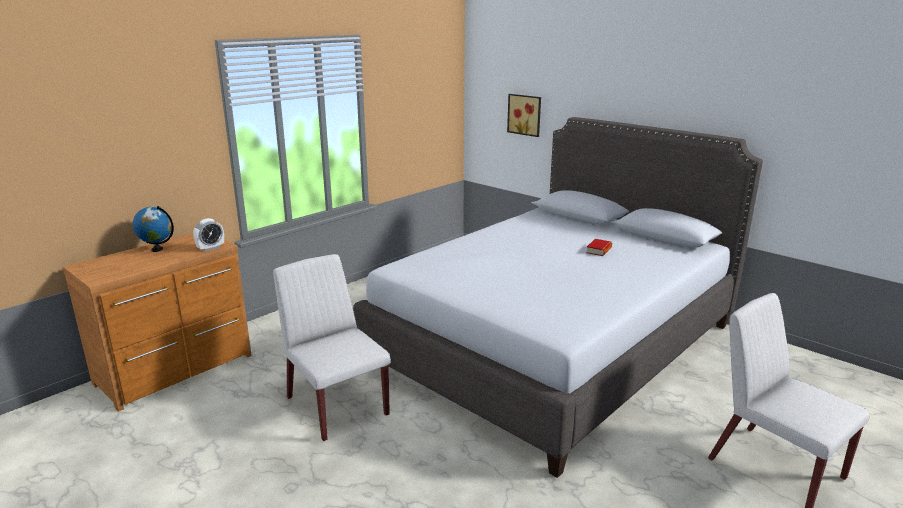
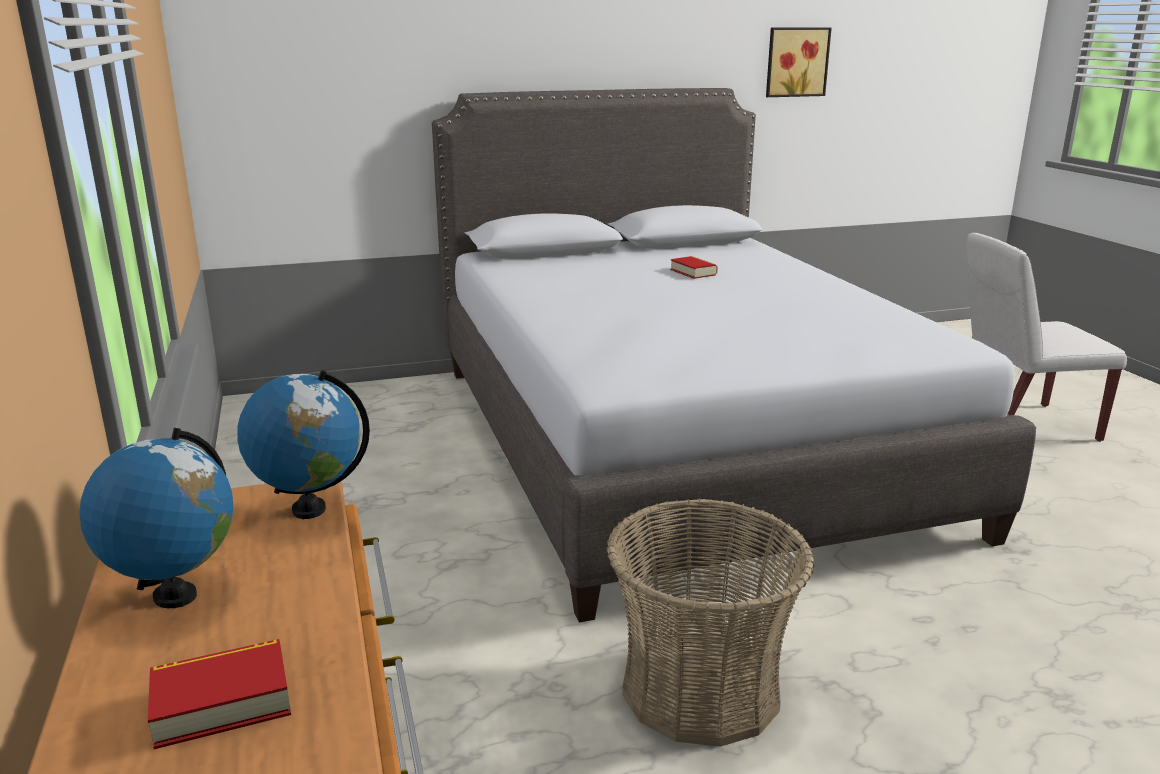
camera: 60 degrees left, 0 degrees up
(113, 266) = (222, 703): none -> book
(211, 248) = (309, 509): alarm clock -> globe
(336, 405) = (700, 689): white chair -> basket
(525, 114) = (348, 105): picture -> picture (796, 62)

